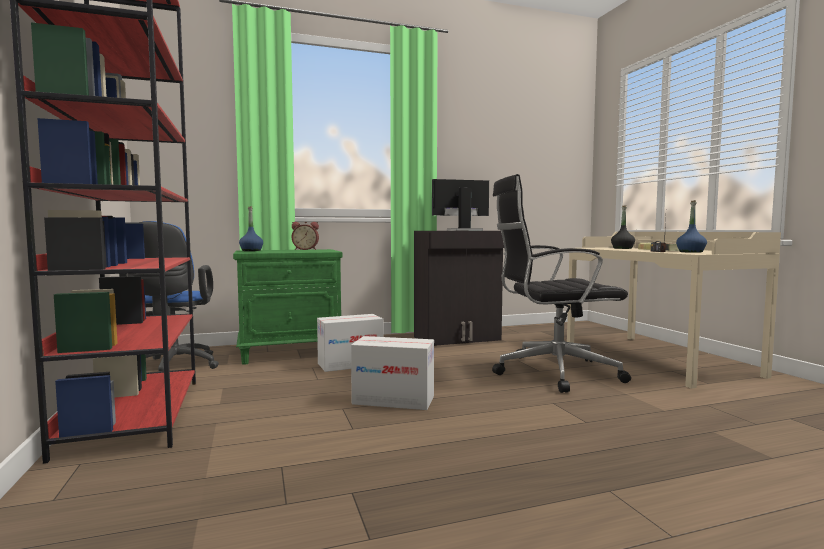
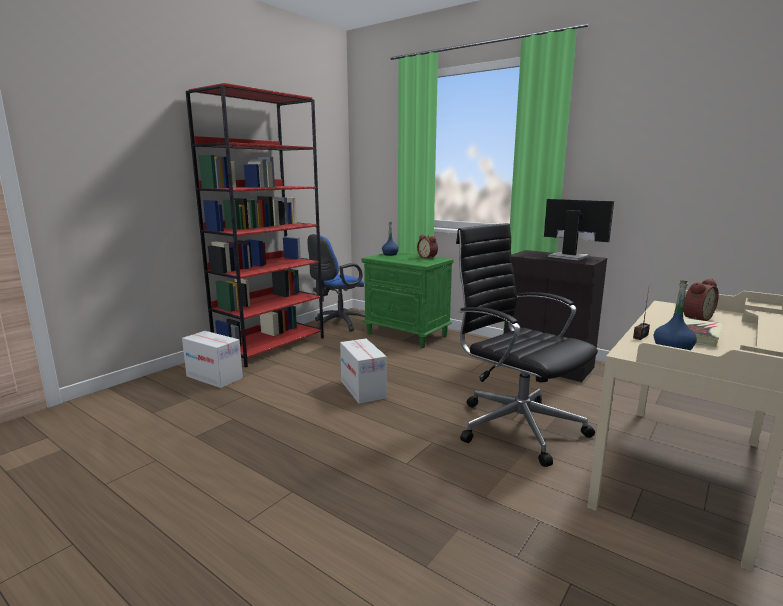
camera: 55 degrees right, 10 degrees up
(350, 364) = (412, 356): cardboard box -> cardboard box (214, 377)
(622, 248) = (695, 318): black bottle -> alarm clock

